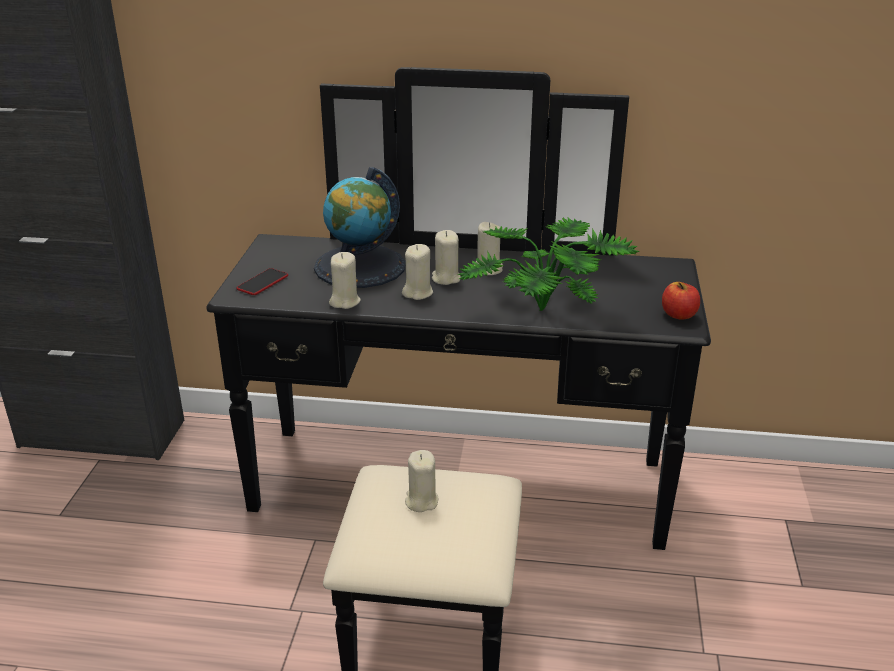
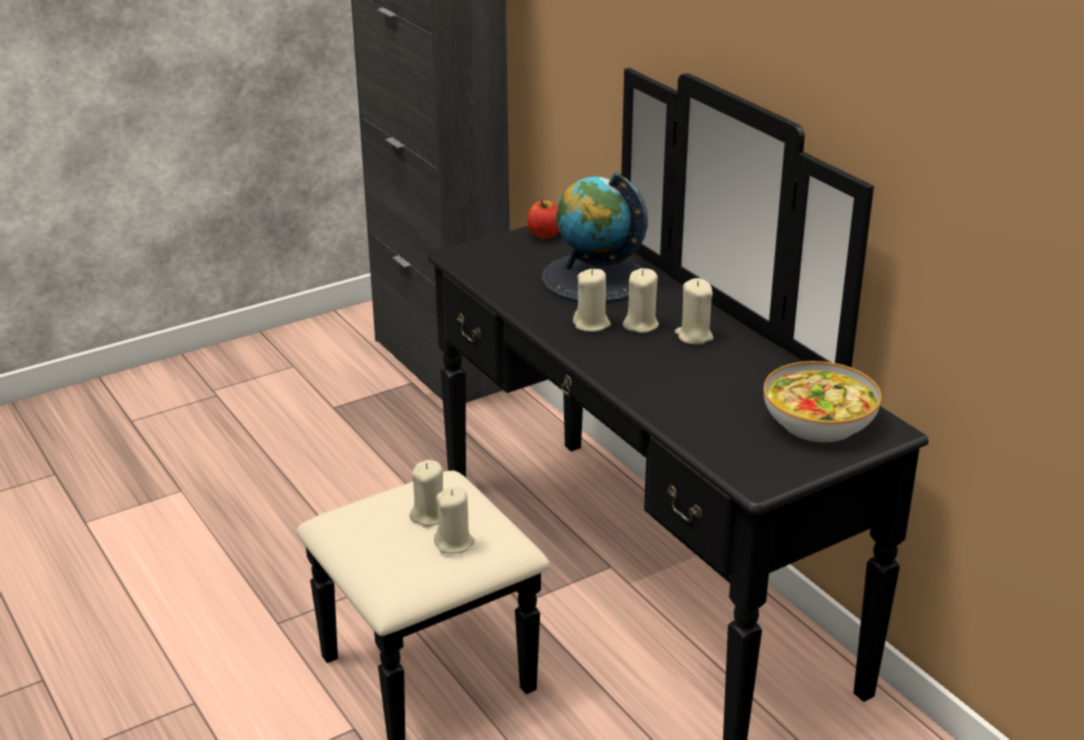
camera: 50 degrees right, 0 degrees up
(262, 283) = (496, 254): phone -> none
(344, 301) = (522, 301): beige candle -> beige candle (454, 543)
(544, 315) = (653, 399): potted plant -> none
(640, 279) = (817, 421): none -> bowl
(679, 315) = (775, 471): apple -> apple (544, 234)

